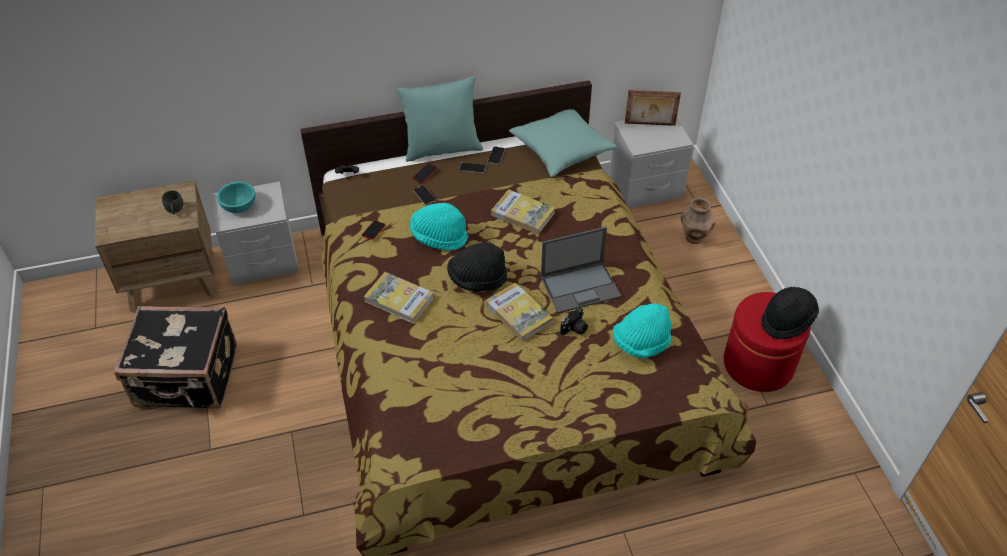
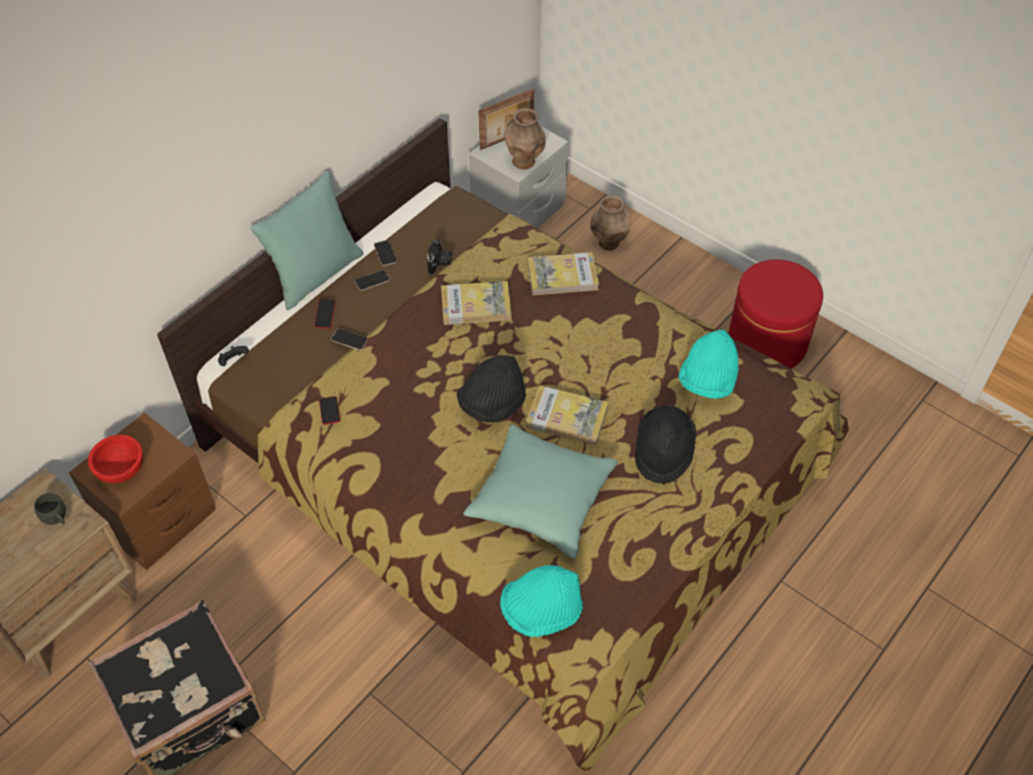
camera: 35 degrees left, 5 degrees up
(239, 206) = (121, 469): turquoise bowl -> red bowl
(263, 260) = (159, 520): grey nightstand -> brown nightstand
(399, 299) = (429, 473): book -> book (562, 276)
(439, 237) = (409, 379): turquoise hat -> turquoise hat (541, 611)
(561, 150) = (449, 212): turquoise pillow -> turquoise pillow (541, 499)
(574, 329) = (635, 402): camera -> camera (439, 263)
(581, 286) = (603, 353): laptop -> none
(648, 144) = (524, 162): none -> brown vase
(786, 320) = (794, 284): black hat -> black hat (663, 452)

